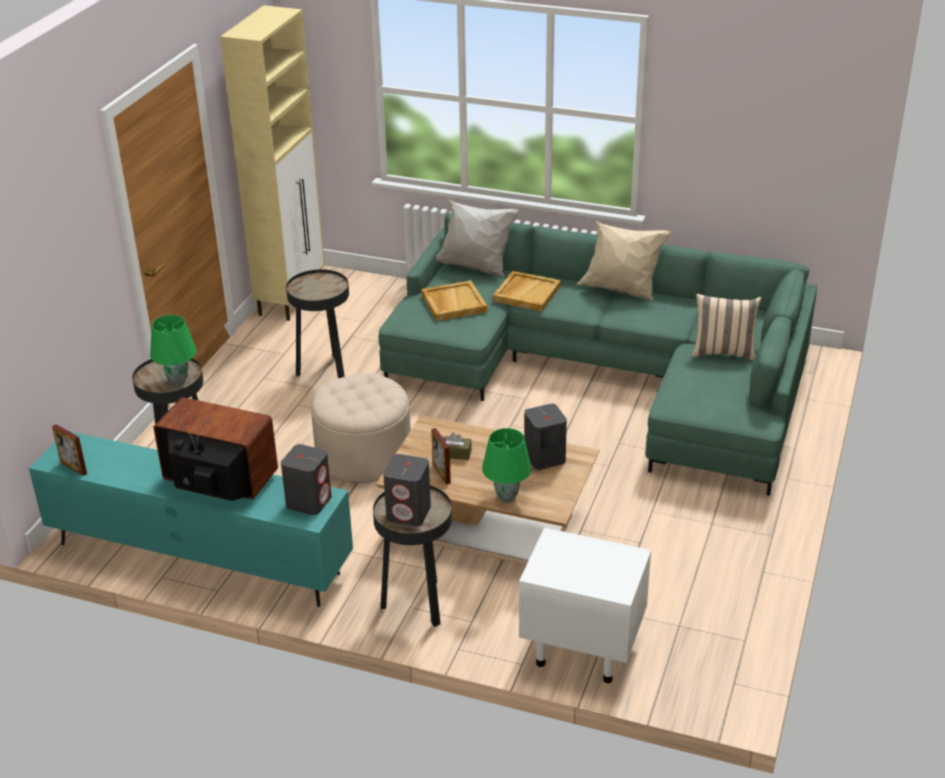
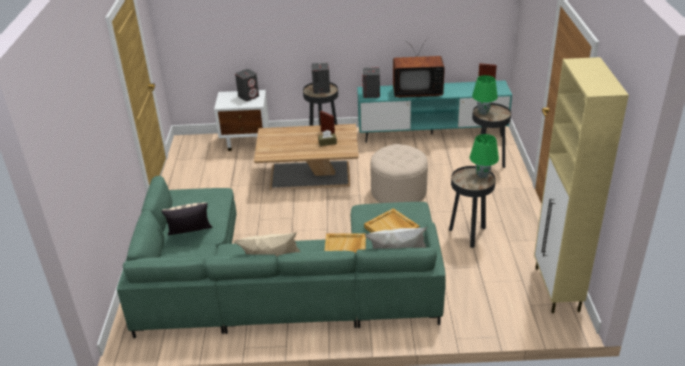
camera: 160 degrees right, 0 degrees up
(506, 497) = (291, 131): green table lamp -> green table lamp (482, 175)
(544, 458) = (281, 150): grey speaker -> grey speaker (248, 96)

